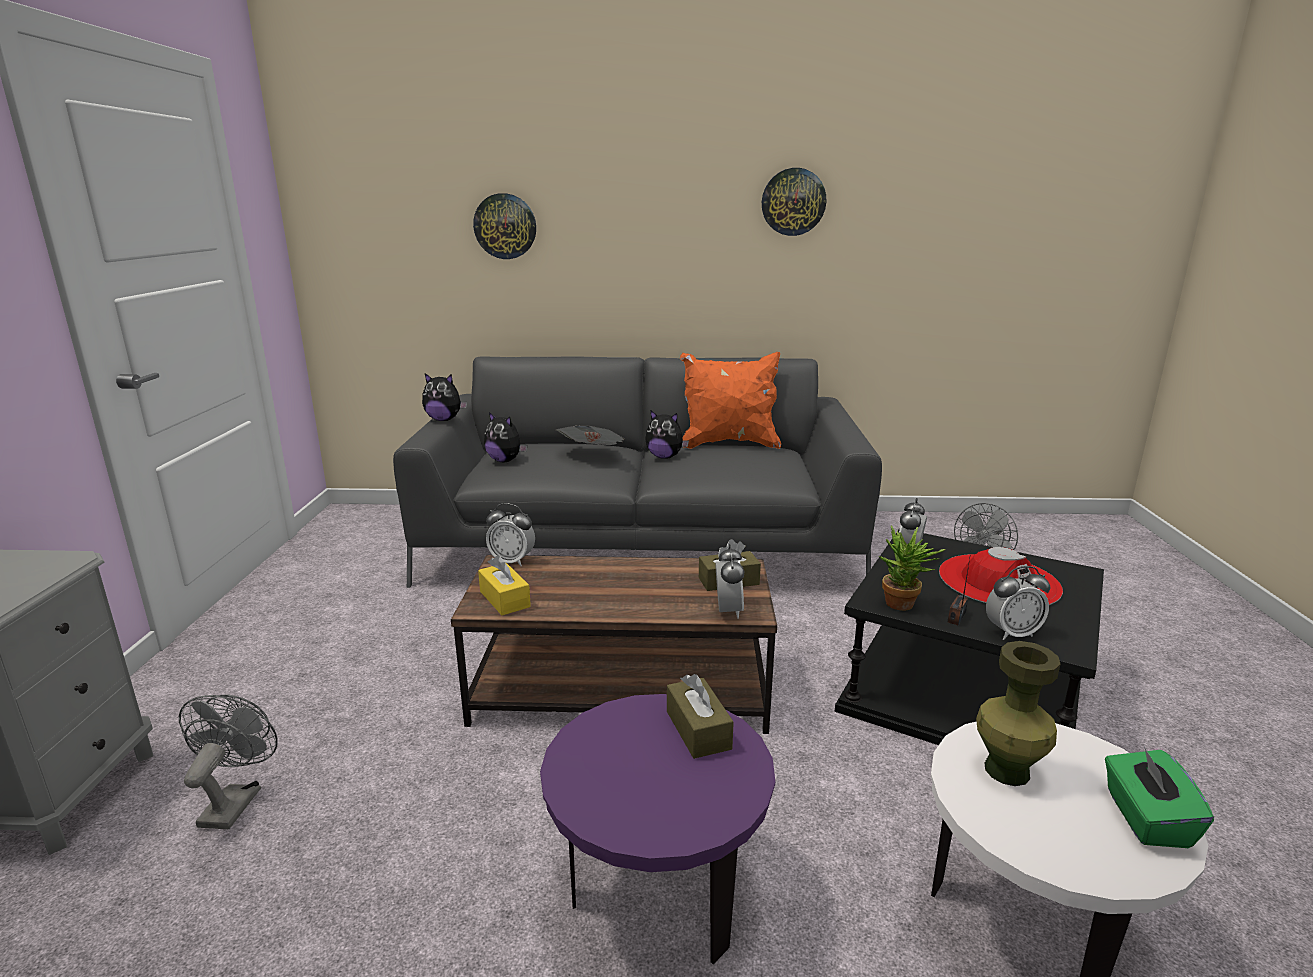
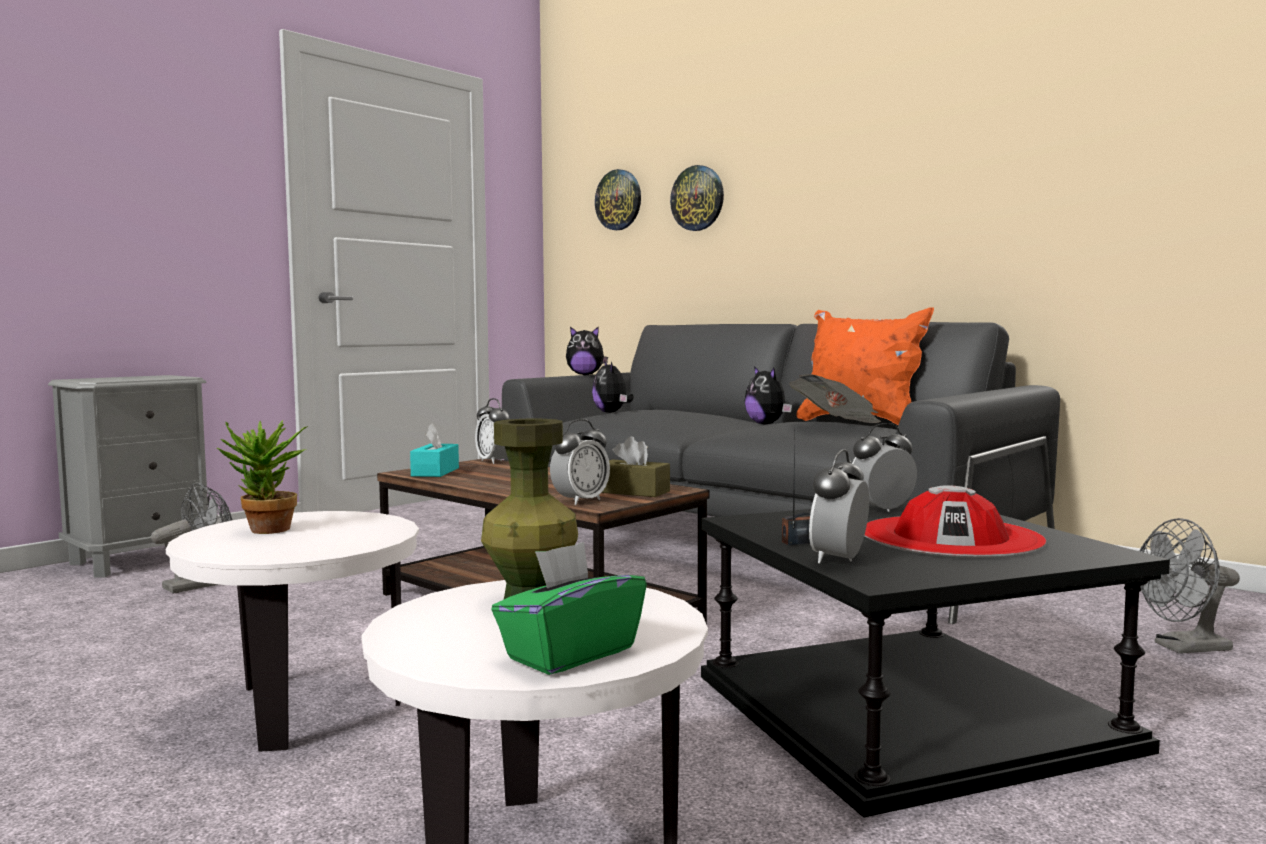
camera: 40 degrees right, 15 degrees down
(444, 420) = (585, 375): plush toy -> plush toy turned 45 degrees counterclockwise
(504, 599) = (435, 472): yellow tissue box -> turquoise tissue box
(593, 454) = (694, 414): newspaper -> newspaper (837, 425)
(656, 896) = (304, 707): purple side table -> white side table
(698, 730) = (366, 530): brown tissue box -> none
(793, 202) = (992, 131): wall clock -> wall clock (618, 200)
(903, 606) = (763, 527): potted plant -> potted plant (265, 531)
(1012, 633) = (839, 560): alarm clock -> alarm clock turned 90 degrees clockwise

